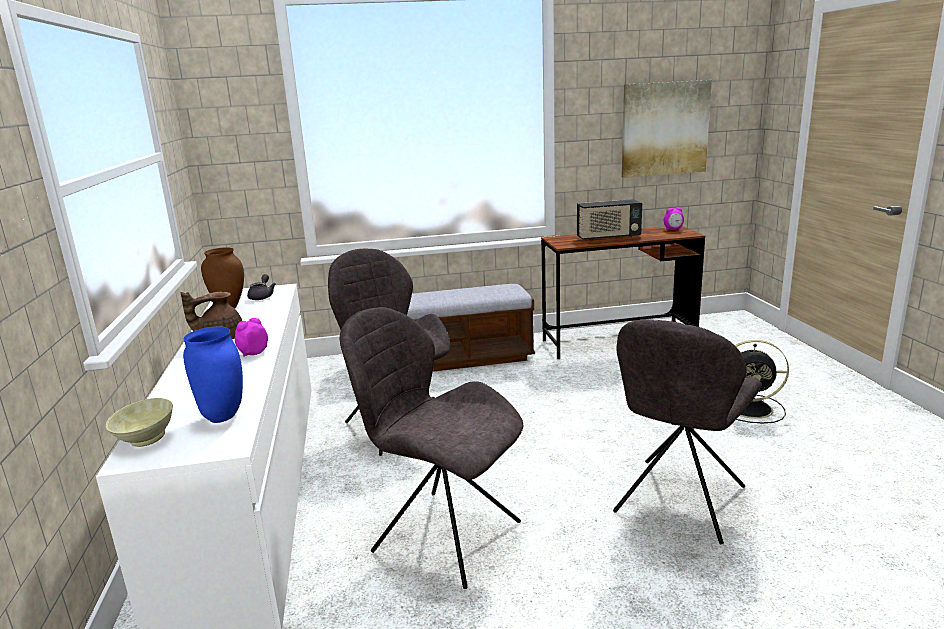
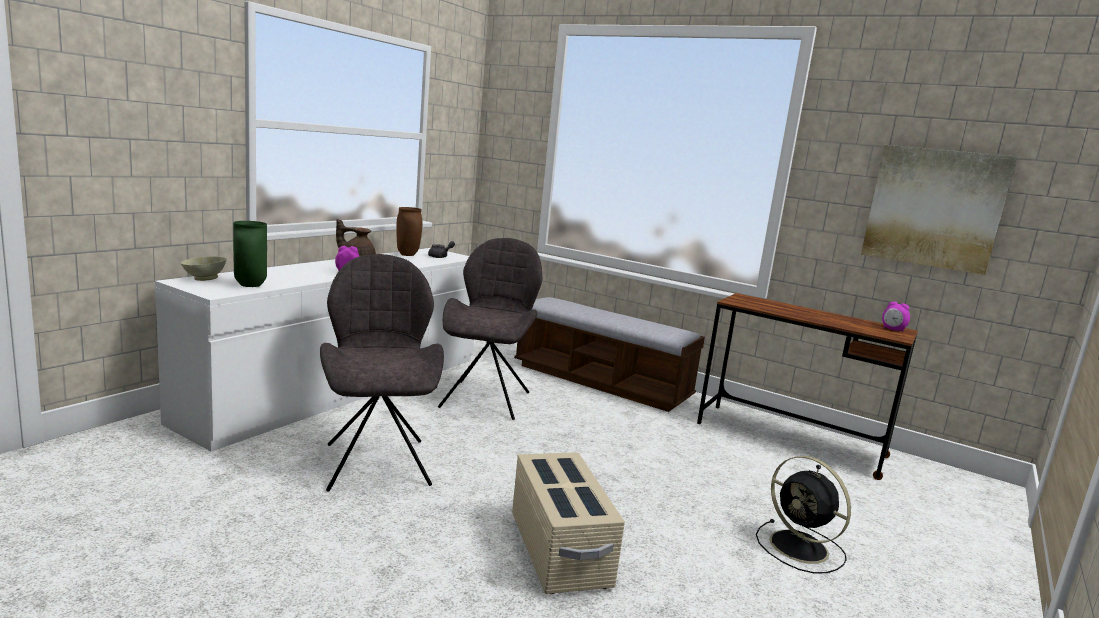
camera: 40 degrees right, 5 degrees down
(221, 417) = (249, 285): blue vase -> green vase
(608, 237) = (797, 311): radio -> none
(678, 502) = (559, 550): grey chair -> beige storage box

